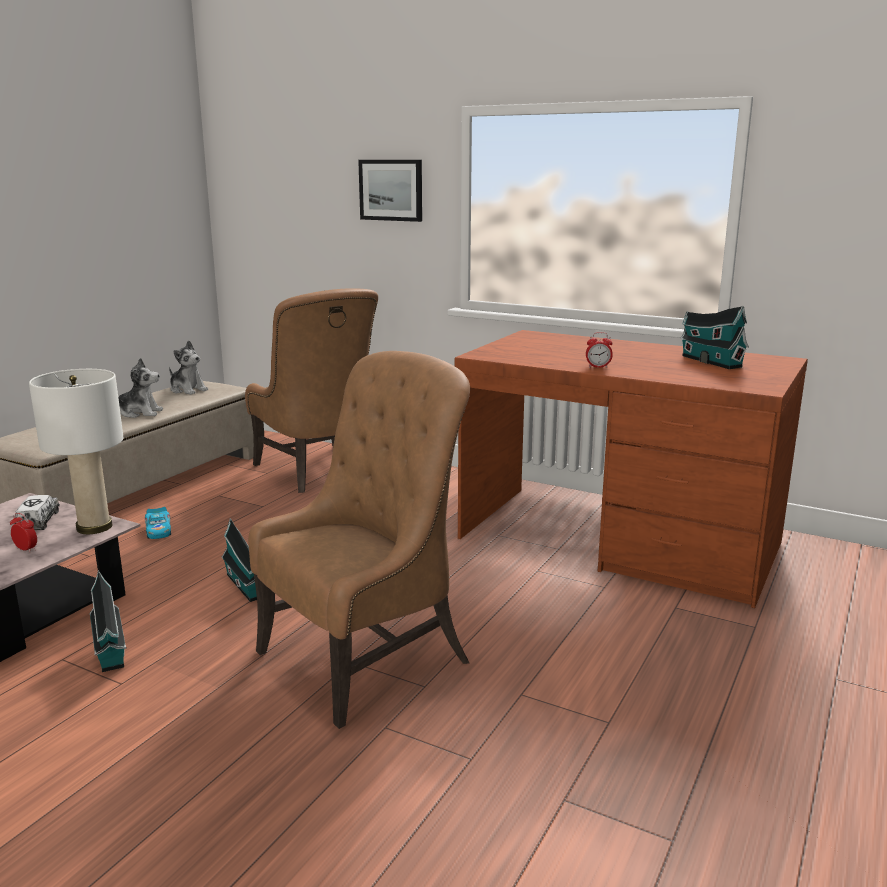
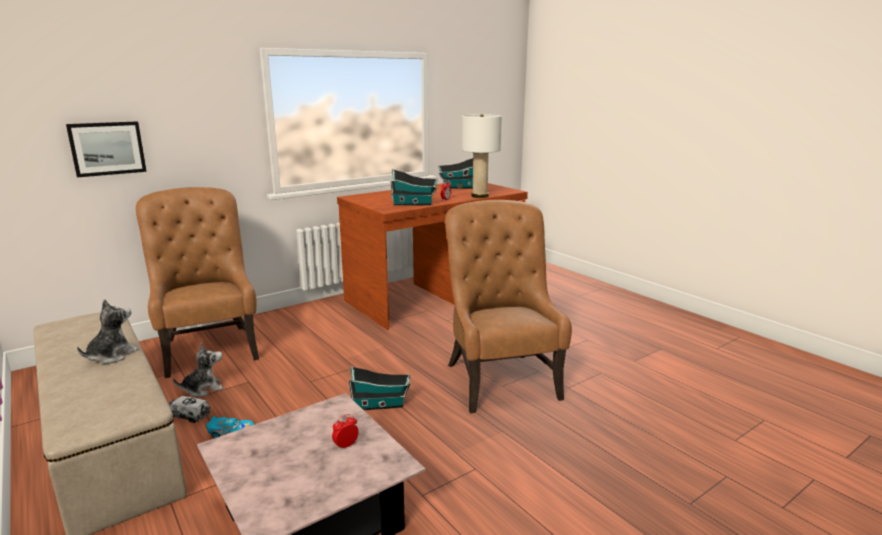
camera: 65 degrees left, 0 degrees up
(38, 521) = (286, 439): toy truck -> toy truck (187, 415)
(95, 527) = (332, 412): white table lamp -> white table lamp (480, 196)
(110, 651) = (427, 471): toy house -> toy house (414, 204)
(188, 390) = (74, 330): plush toy -> plush toy (203, 389)
(319, 469) = (209, 349): brown chair -> brown chair turned 105 degrees counterclockwise
(391, 190) = (203, 111): picture -> picture (107, 148)

